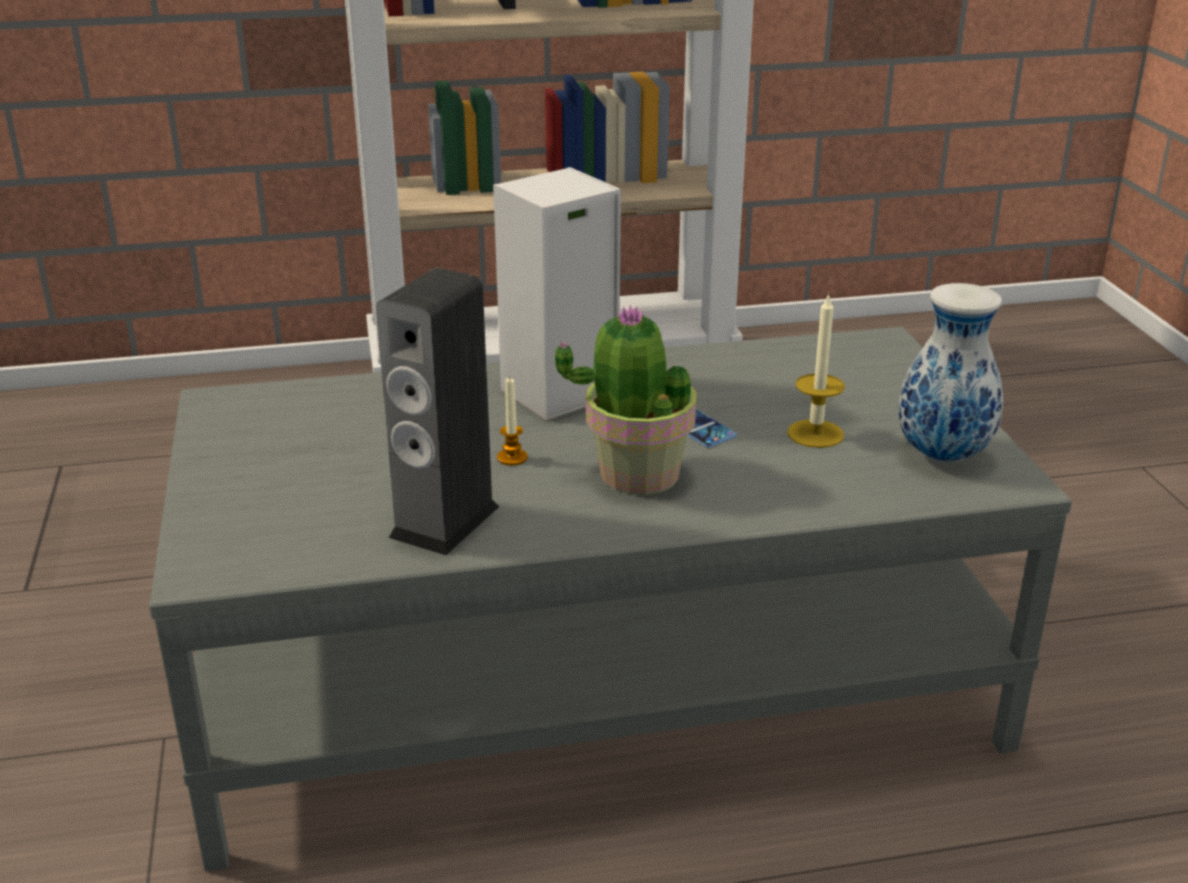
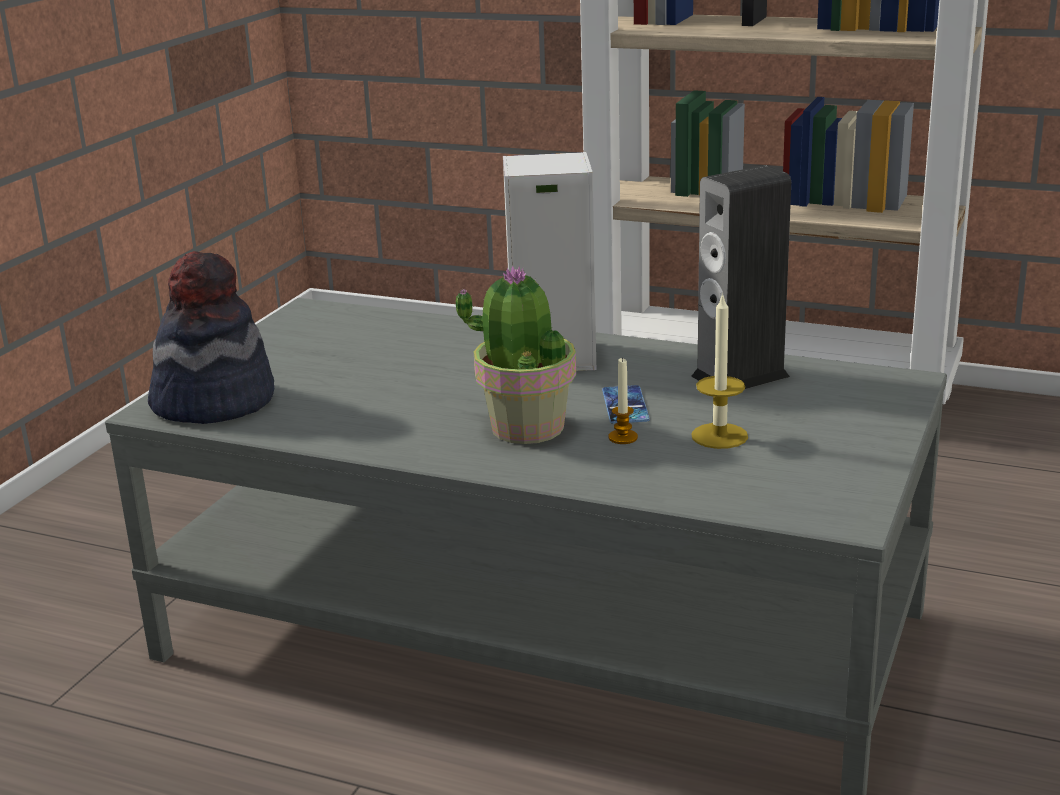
camera: 35 degrees right, 5 degrees down
(261, 541) = (214, 402): none -> hat
(444, 522) = (343, 421): speaker -> speaker (740, 376)
(512, 458) = (450, 393): candle -> candle (623, 437)
(944, 454) = (813, 480): vase -> none

